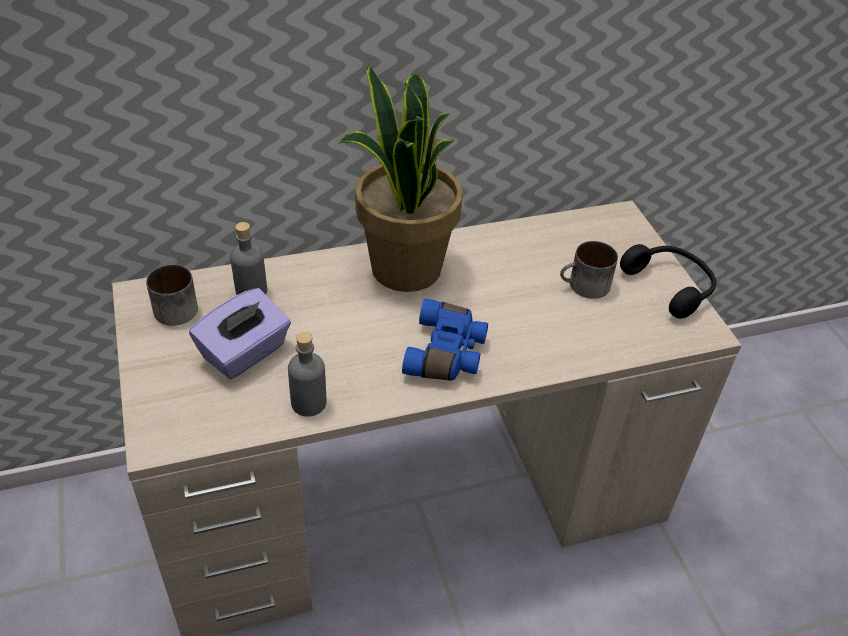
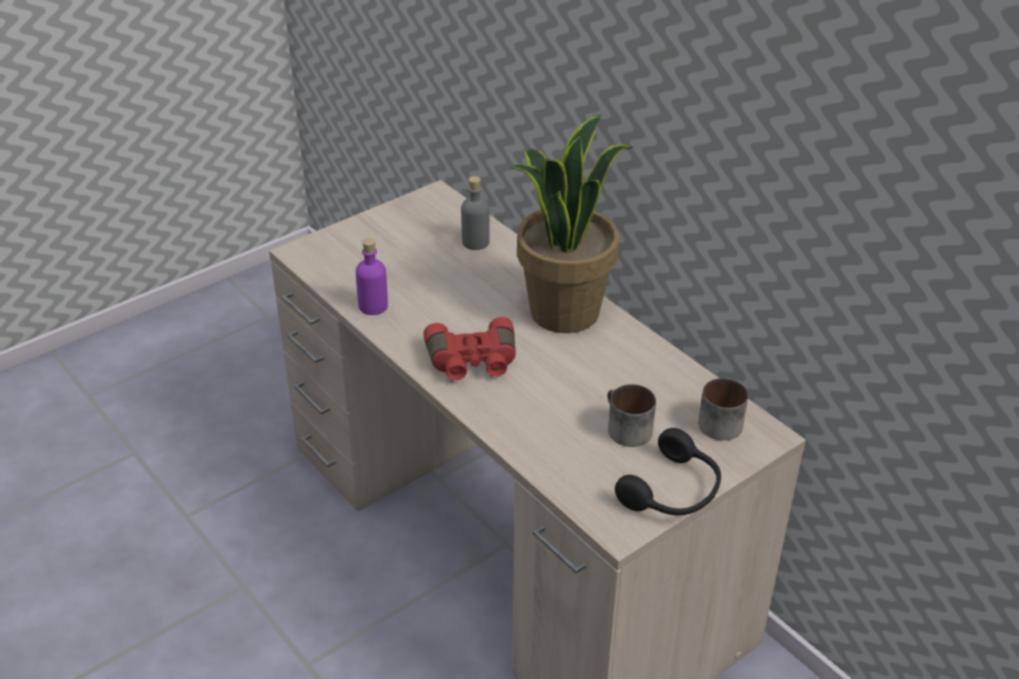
camera: 70 degrees right, 5 degrees down
(170, 308) = (431, 213): mug -> mug (720, 421)
(245, 353) = (406, 261): purple tissue box -> none
(308, 403) = (373, 306): grey bottle -> purple bottle
(447, 353) = (472, 362): blue binoculars -> red binoculars

